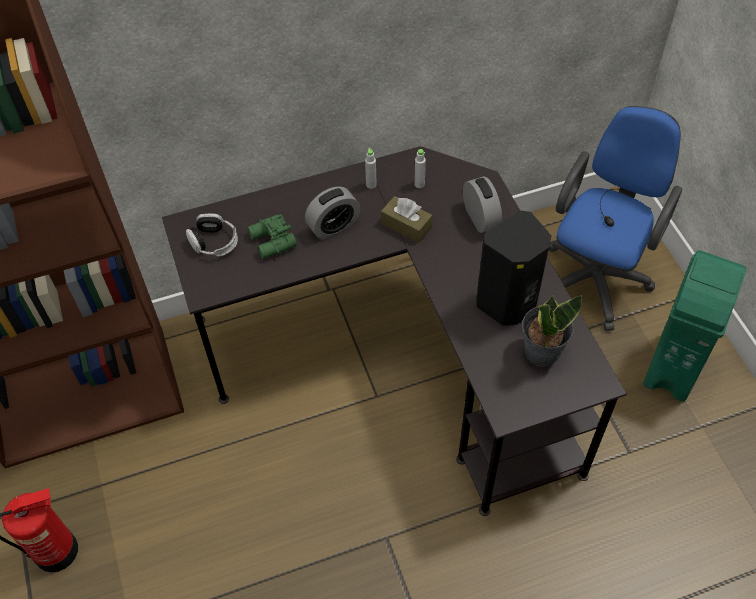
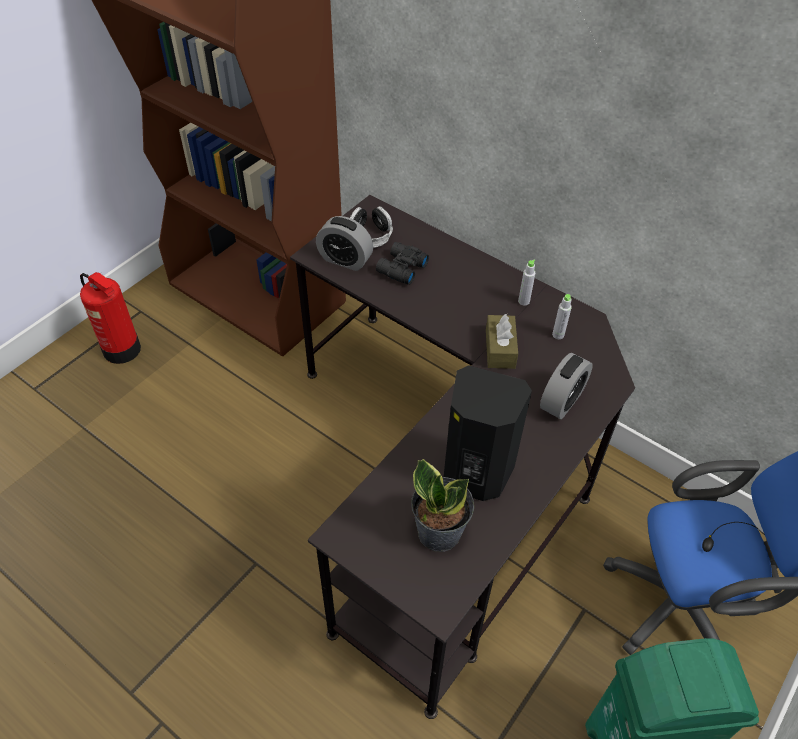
camera: 55 degrees right, 5 degrees down
(272, 242) = (400, 269): green binoculars -> black binoculars
(333, 226) = (453, 299): alarm clock -> alarm clock (345, 260)

